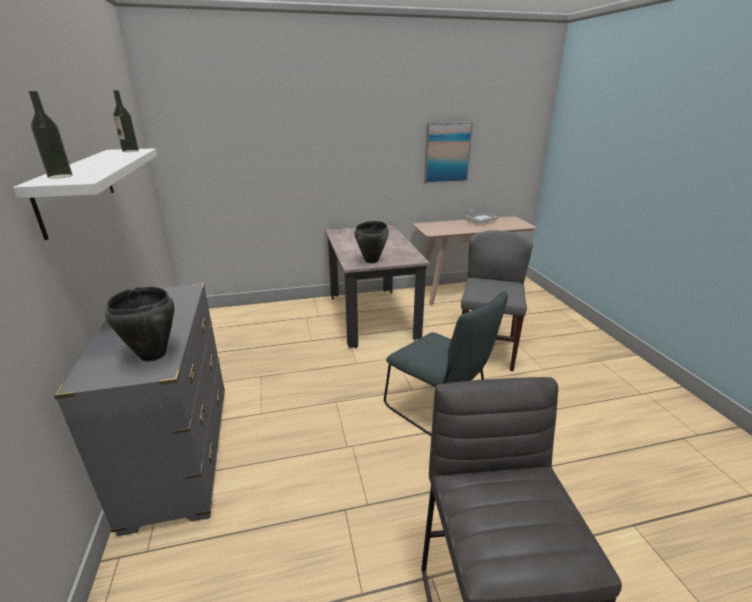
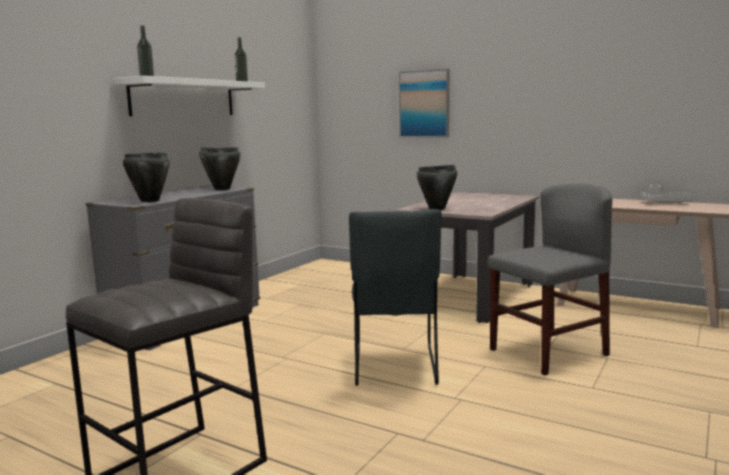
camera: 45 degrees right, 15 degrees down
(173, 296) = (221, 189): none -> black cooking pot
(447, 153) = (617, 105): picture -> picture (424, 104)

